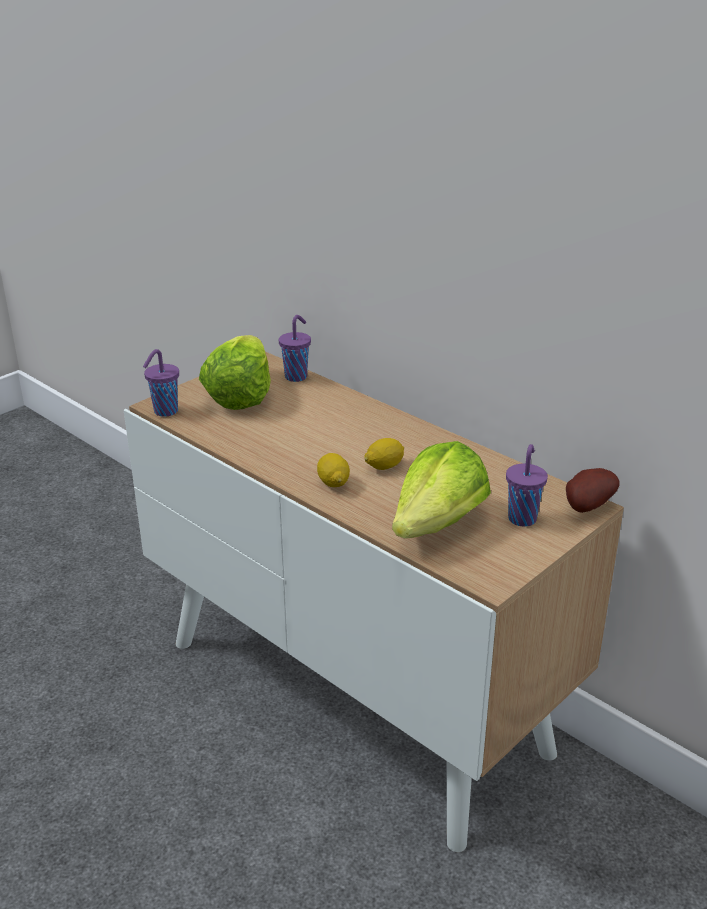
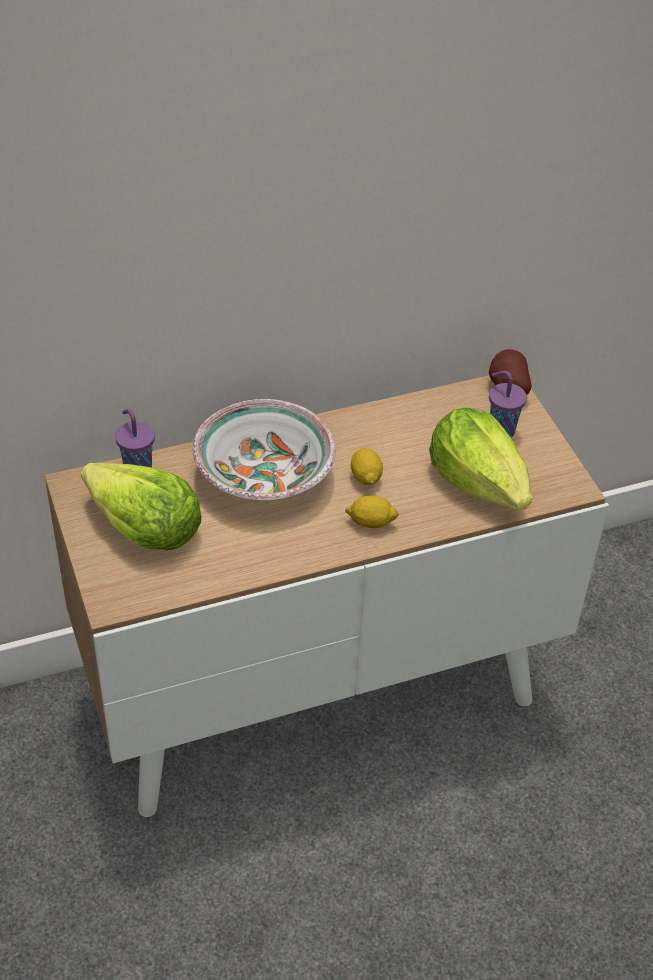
camera: 65 degrees left, 15 degrees up
(164, 412) = (133, 602): purple cup -> none
(340, 422) = (262, 475): none -> bowl

